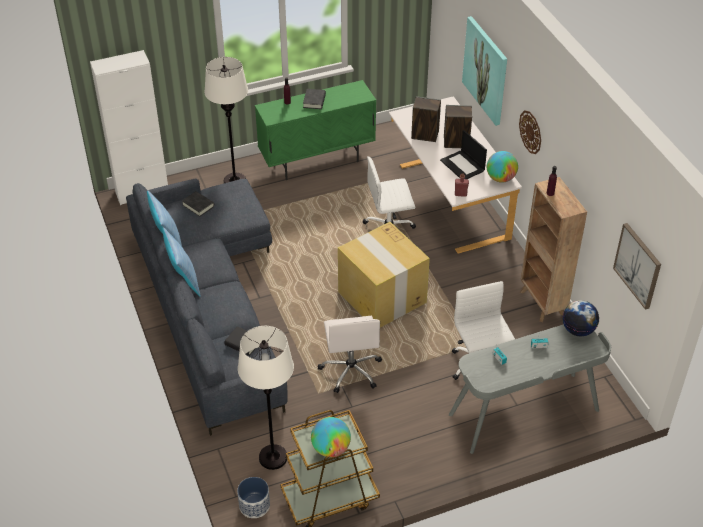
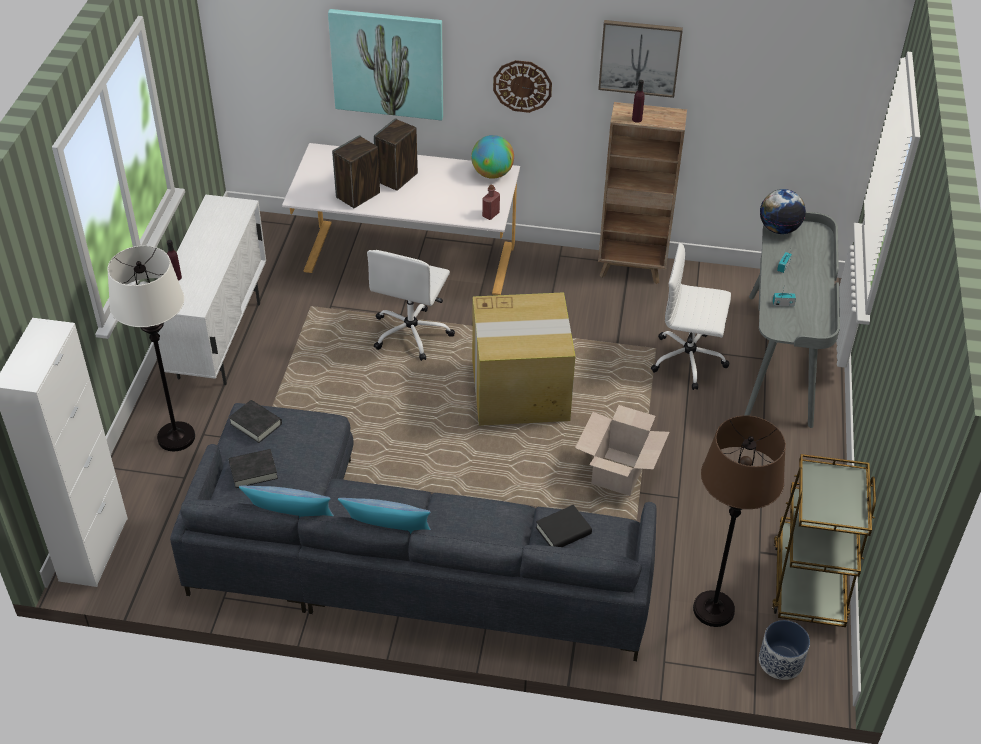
camera: 60 degrees left, 0 degrees up
(272, 457) = (713, 610): white floor lamp -> brown floor lamp
(314, 101) = (201, 252): black book -> black book (256, 424)
(317, 161) = (220, 340): green cabinet -> white cabinet
(331, 449) = (848, 499): globe -> none
(351, 370) = (619, 472): white office chair -> cardboard box
(463, 165) = (443, 191): laptop -> none
(638, 265) = (798, 114): picture -> picture (640, 57)

